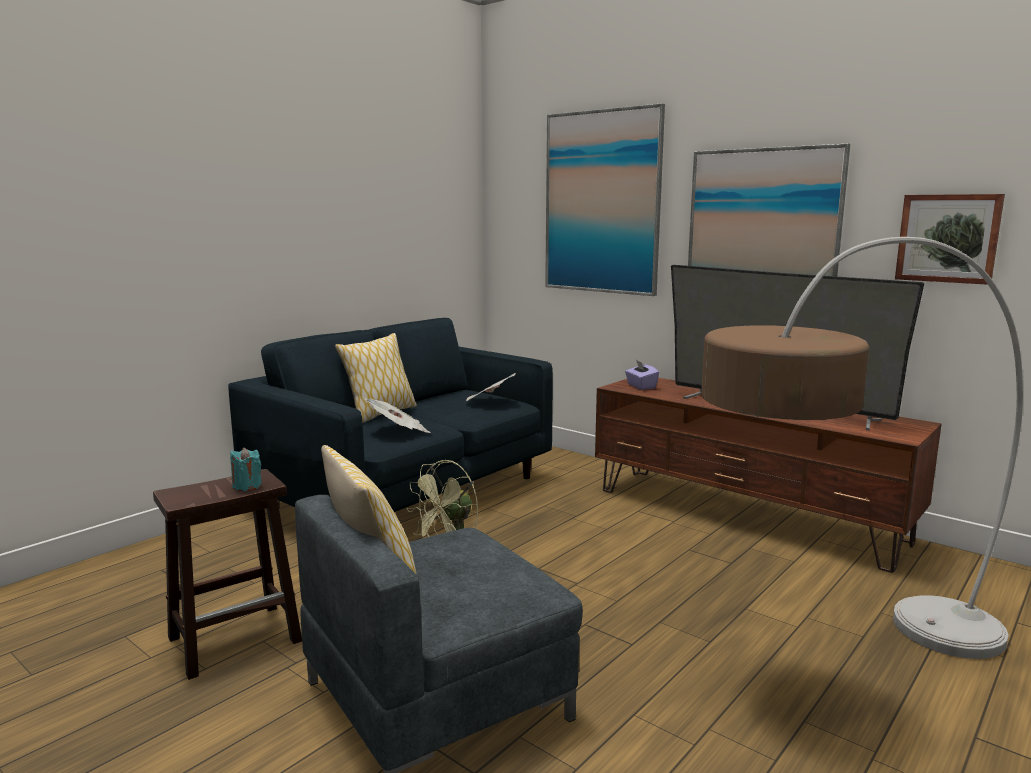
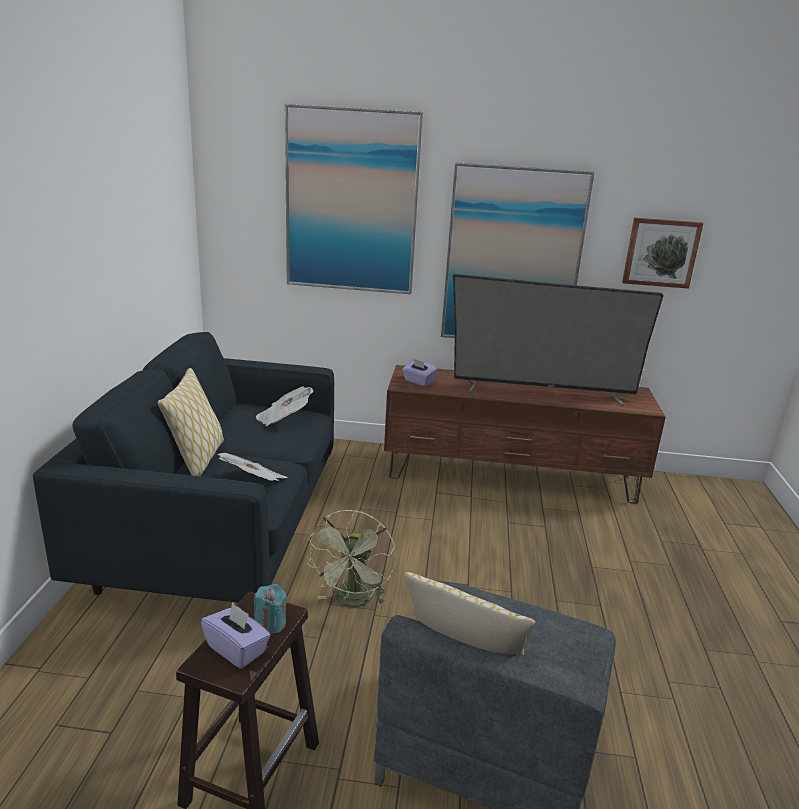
camera: 35 degrees left, 10 degrees up
(204, 491) = (237, 649): none -> purple tissue box
(840, 659) = (676, 589): floor lamp -> none

